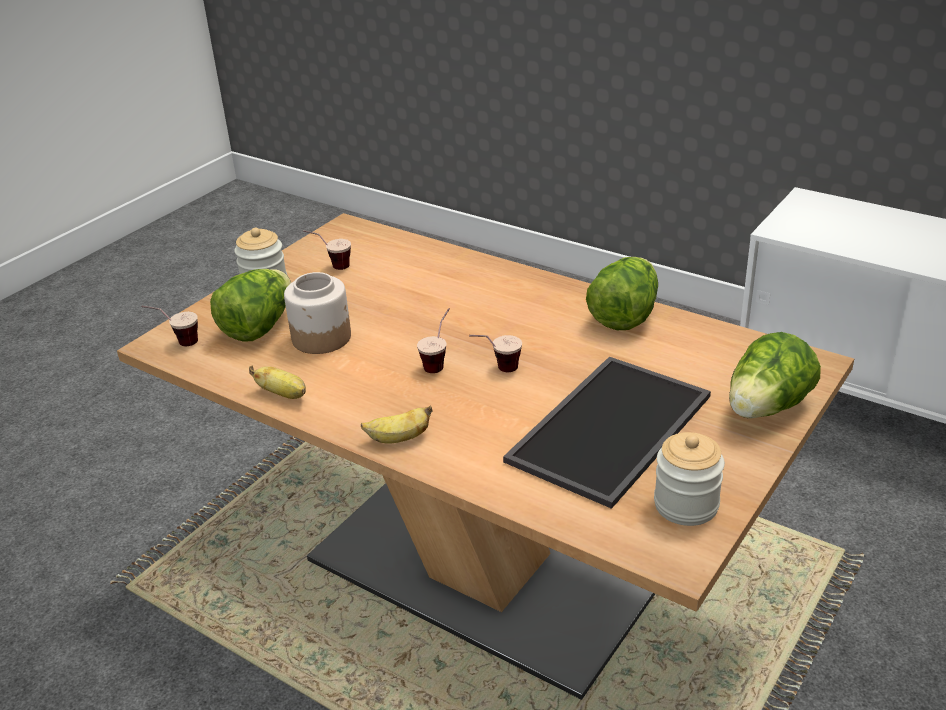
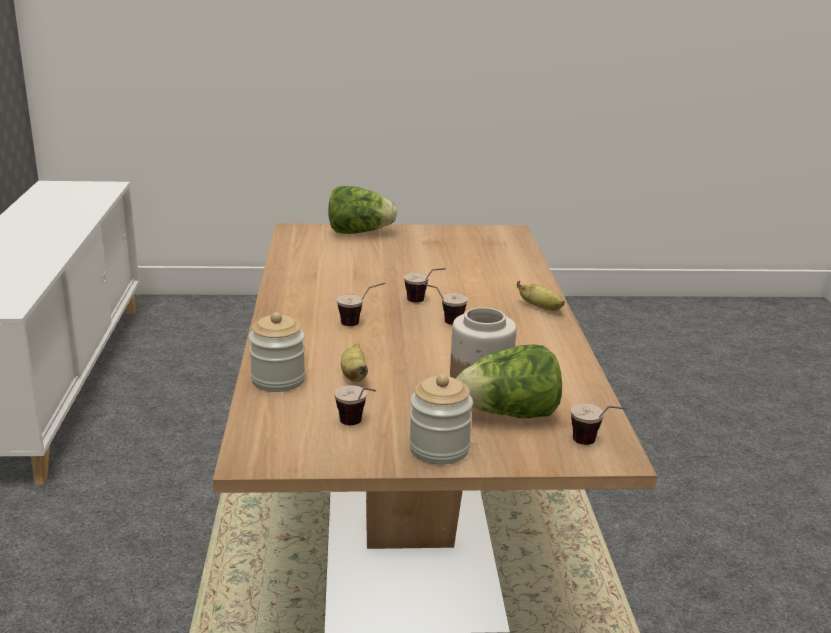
camera: 130 degrees left, 10 degrees down
(283, 394) = (568, 362): banana -> banana (354, 376)
(488, 319) = (360, 323): none -> cup
(612, 430) = (437, 259): tray -> none
(624, 316) = (296, 282): lettuce -> none
(686, 505) = (471, 235): jar -> jar (278, 380)

